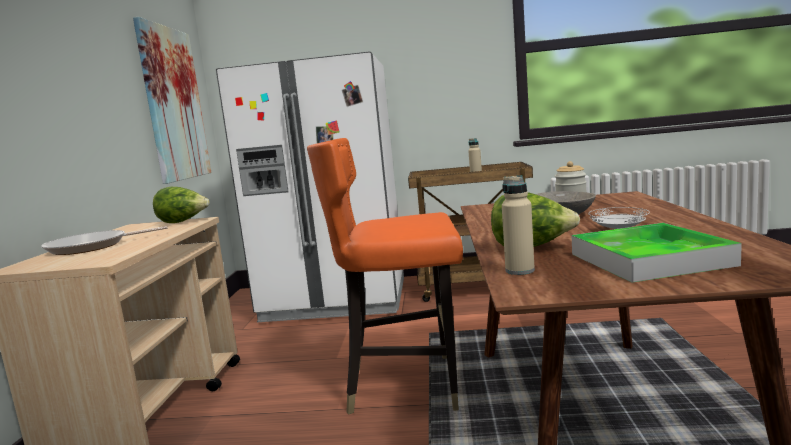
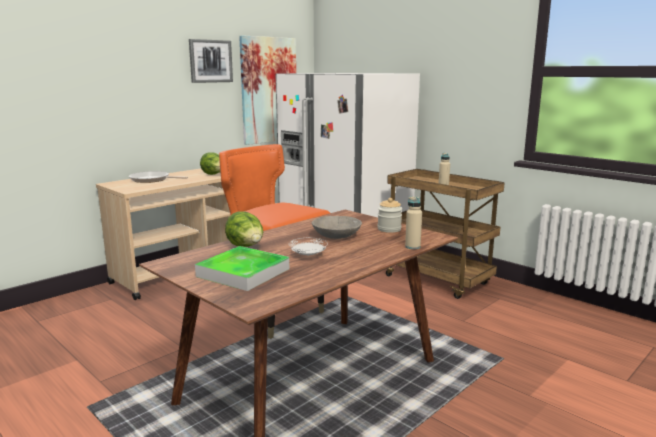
camera: 40 degrees right, 5 degrees up
(107, 50) = (210, 61): none -> picture
(520, 271) = (198, 255): beige bottle -> beige bottle (412, 247)

